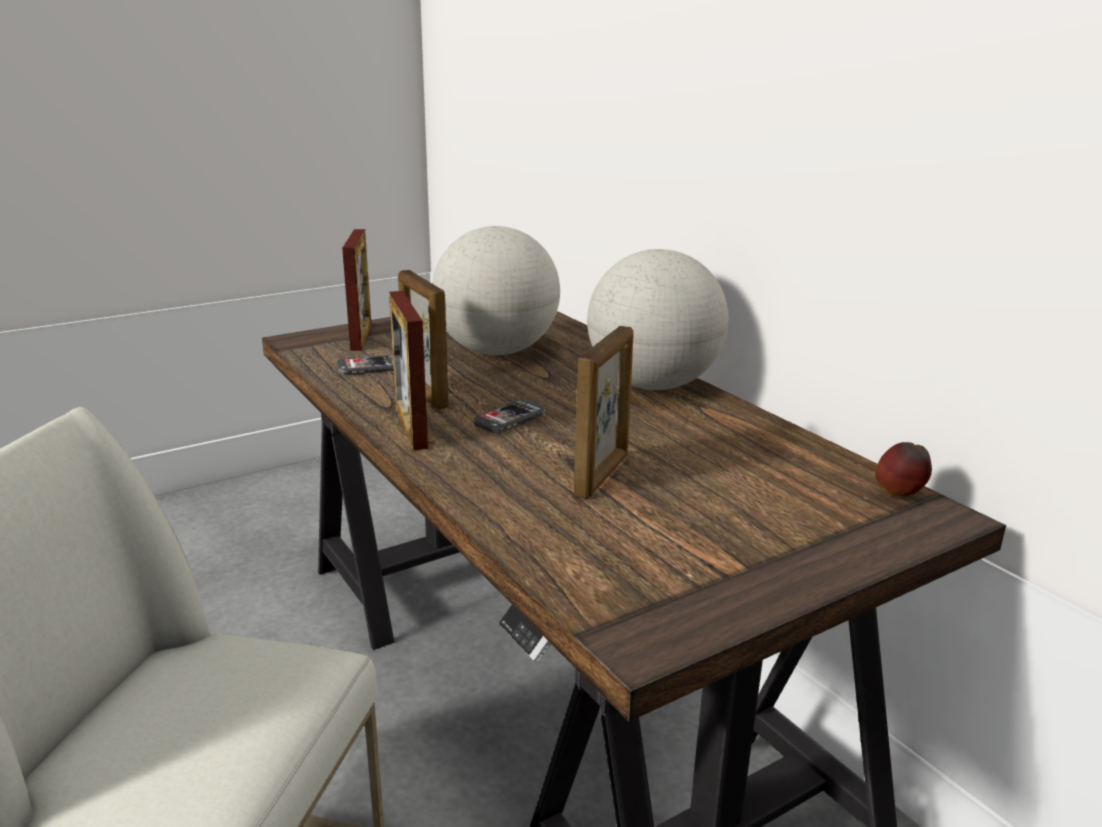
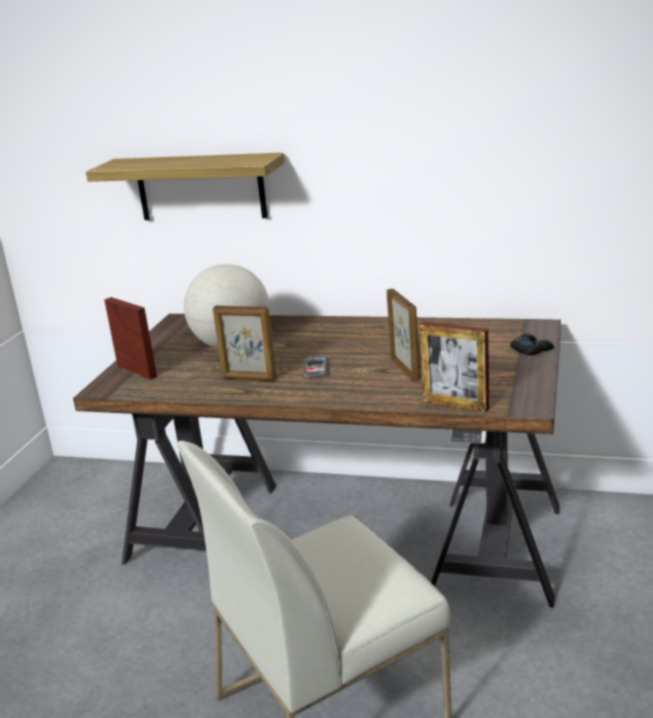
camera: 40 degrees left, 0 degrees up
(370, 367) = (186, 381): phone -> none
(411, 428) = (282, 393): picture frame -> picture frame (455, 405)
(576, 122) = (200, 187): none -> shelf
(653, 385) = (343, 327): globe -> none
(846, 547) = (531, 349): none -> black game controller
(899, 495) = (515, 325): apple -> none

